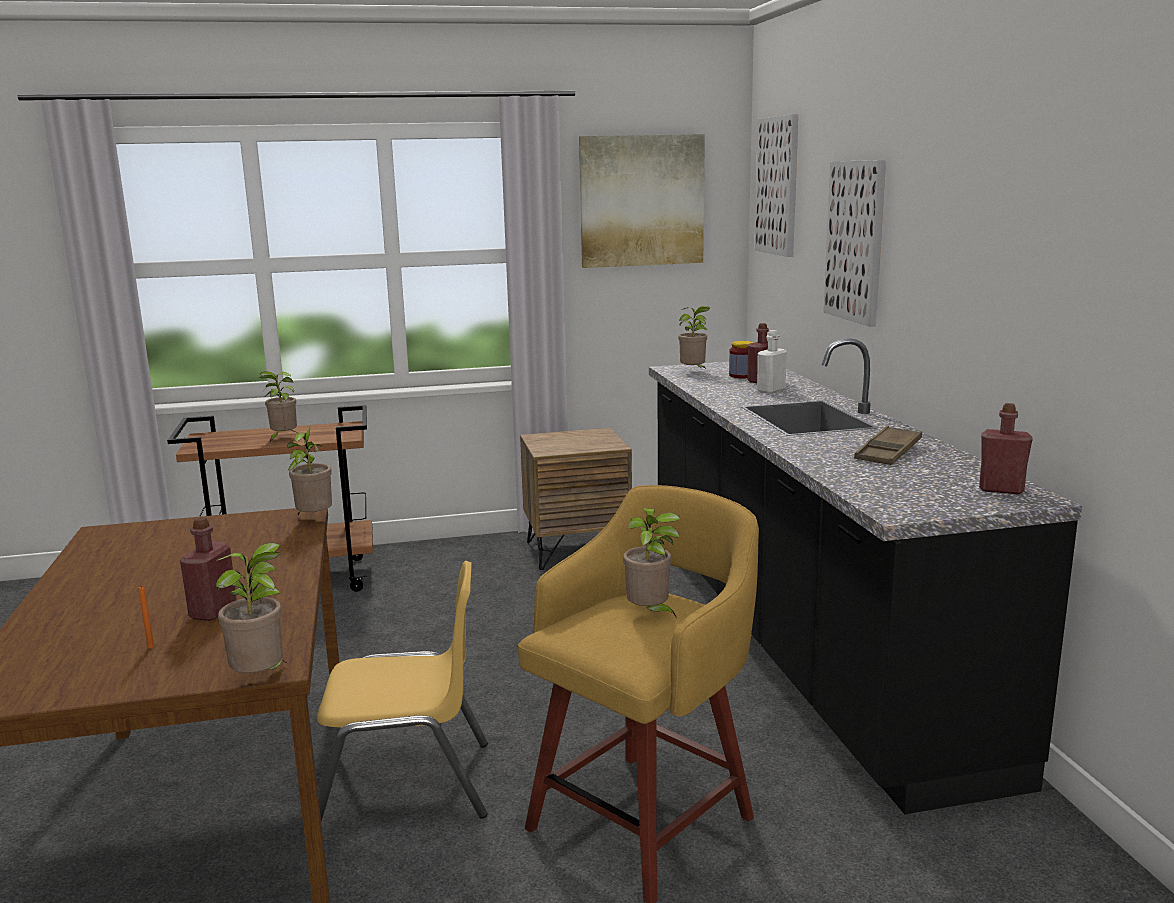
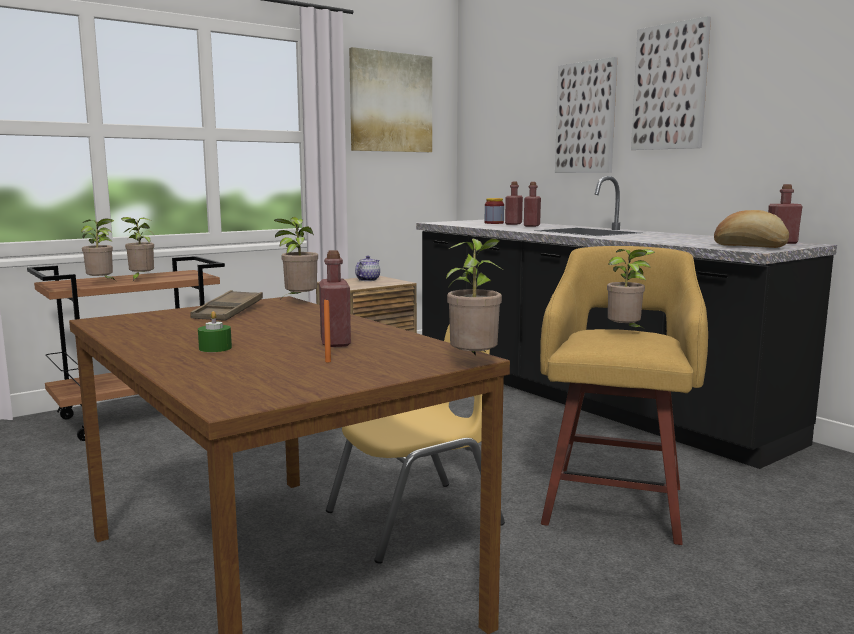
camera: 25 degrees left, 5 degrees down
(105, 602) = (215, 348): none -> green candle
(582, 437) = (367, 280): none -> teapot
(694, 372) = (457, 223): potted plant -> potted plant (102, 283)
(771, 390) = (531, 226): white bottle -> red bottle
(777, 186) = (493, 93): picture -> picture (670, 87)
(888, 452) = (679, 237): brown tray -> brown tray (228, 312)
(918, 498) = (750, 246): none -> bread

